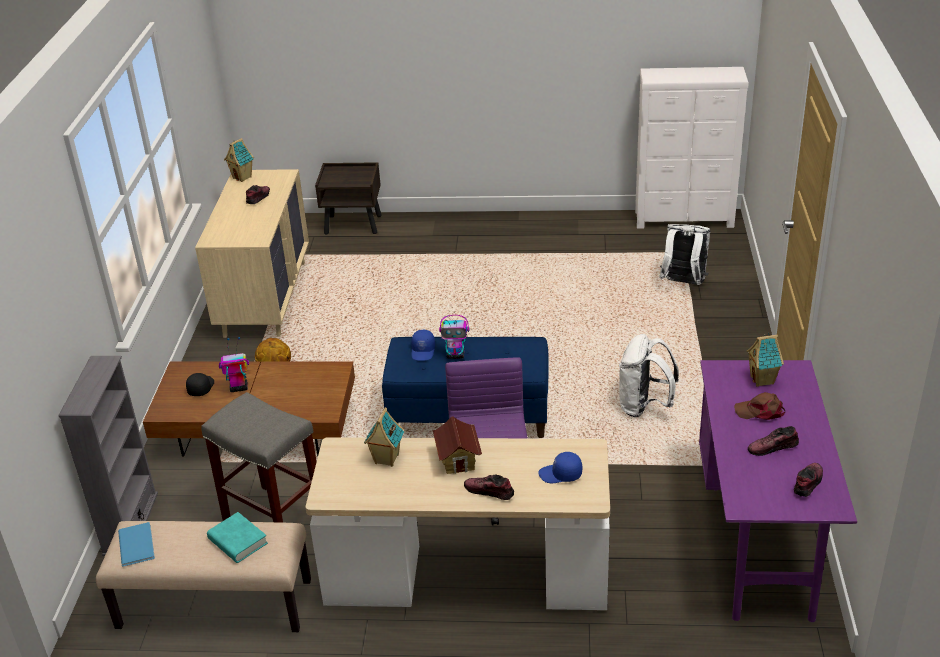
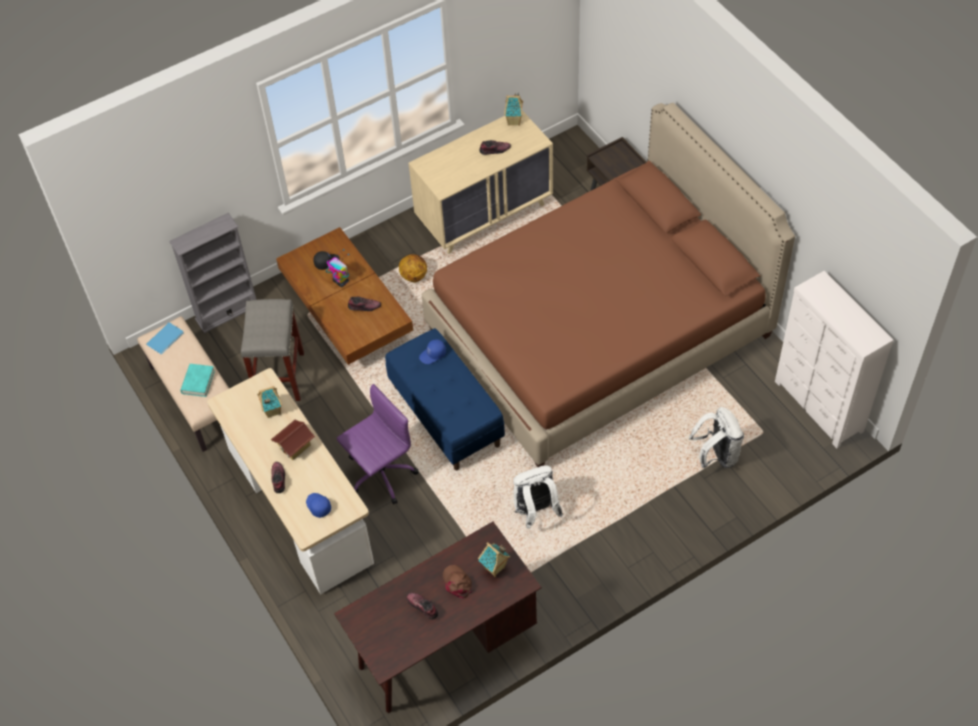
camera: 55 degrees right, 20 degrees up
(456, 355) = (441, 375): toy robot -> none
(481, 290) = (598, 332): none -> brown bed
(759, 538) = (445, 647): purple desk -> brown desk
(808, 483) = (398, 642): shoe -> shoe (364, 306)

